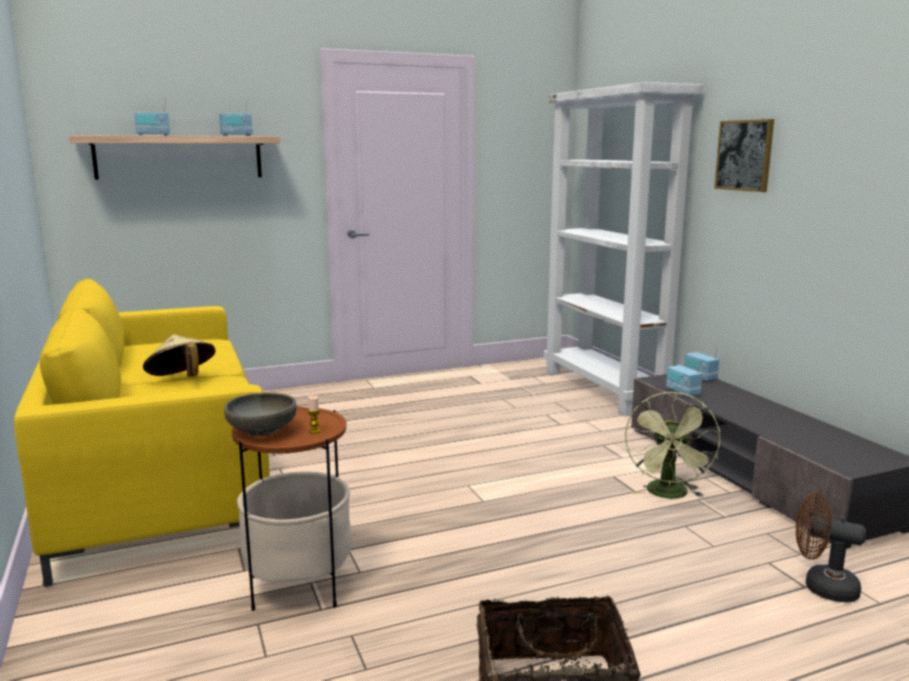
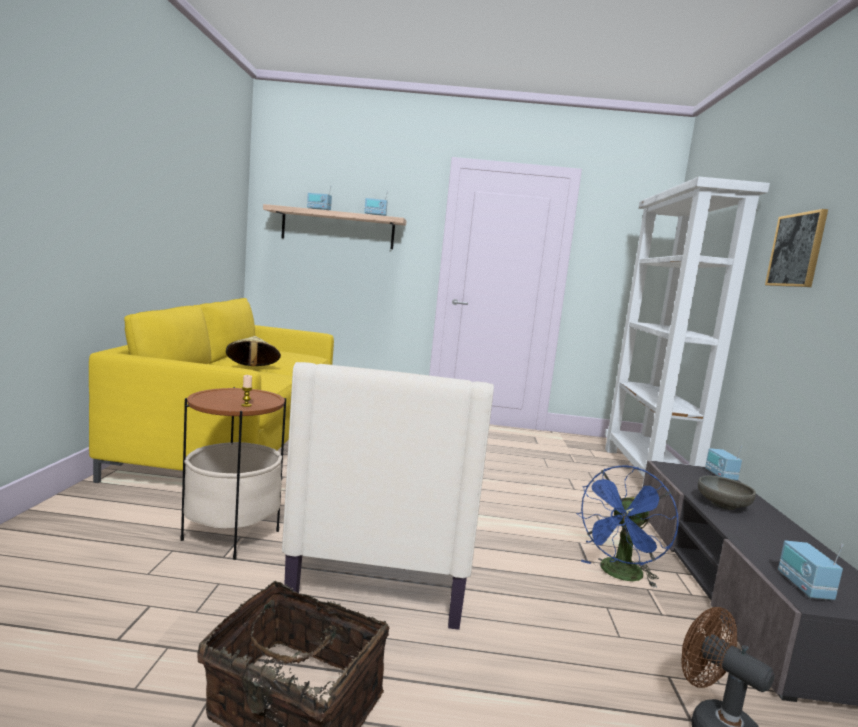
camera: 25 degrees right, 5 degrees down
(262, 430) = (213, 396): grey bowl -> grey bowl (723, 505)
(479, 553) = (386, 561): none -> beige armchair
(669, 495) = (619, 575): green fan -> blue fan
(682, 392) = (684, 482): radio -> radio (803, 586)

